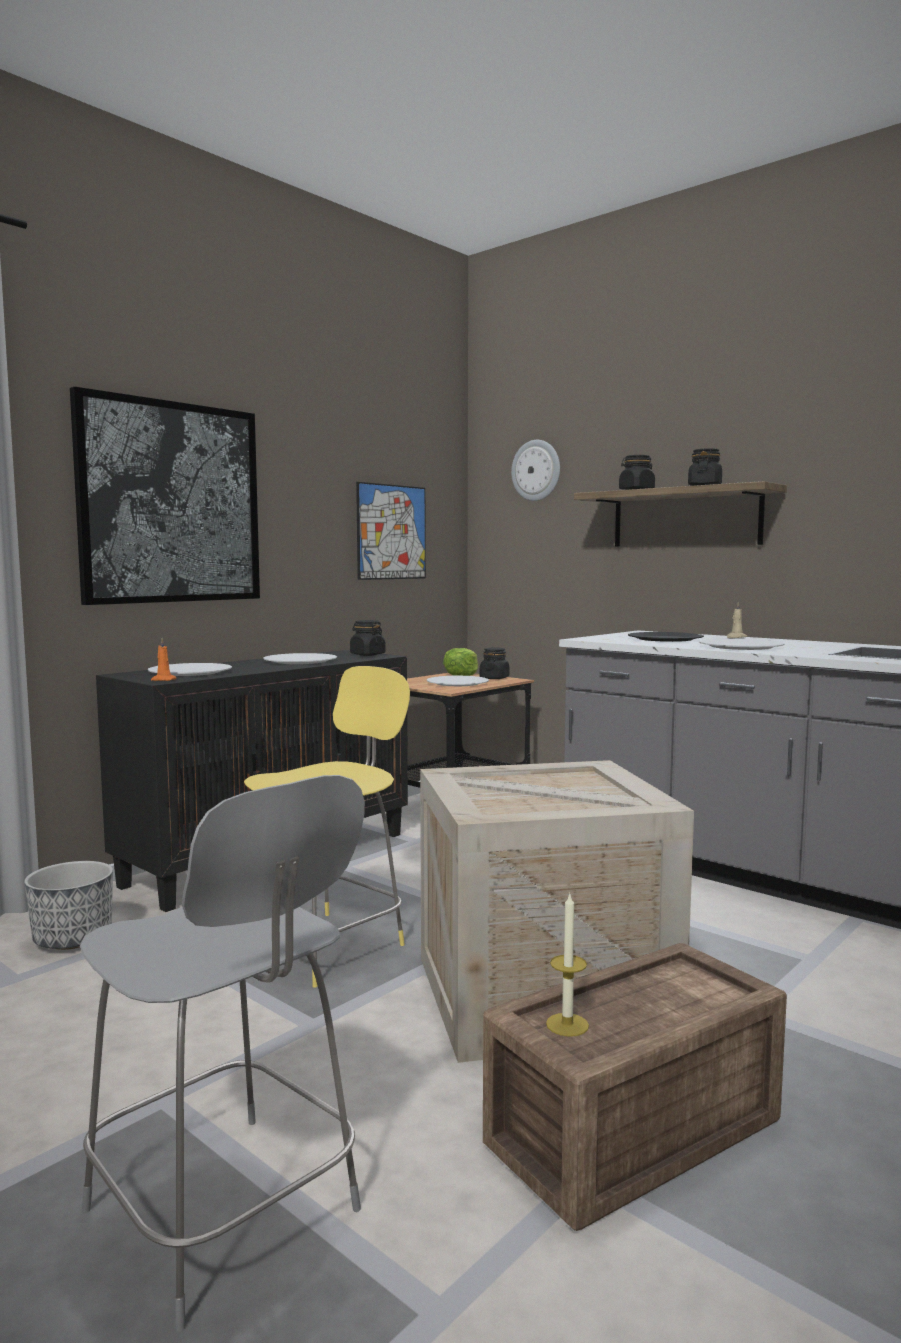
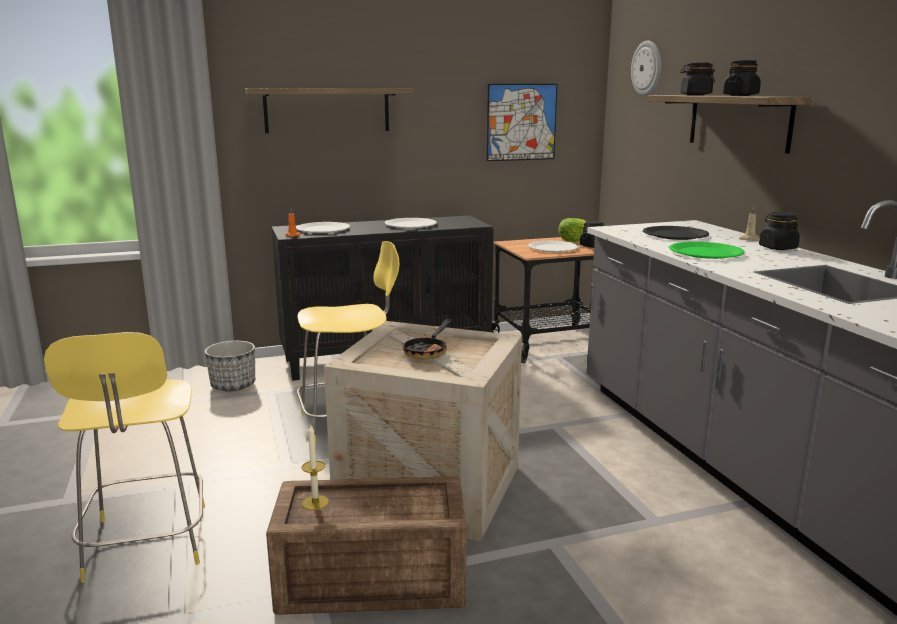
camera: 30 degrees right, 10 degrees up
(171, 503) = (327, 110): picture -> shelf
(227, 1215) = (146, 544): grey stool -> yellow stool
(367, 654) = (469, 222): black jar -> black jar (777, 248)
(546, 790) = (428, 351): none -> frying pan
(741, 647) = (706, 253): white plate -> green plate

